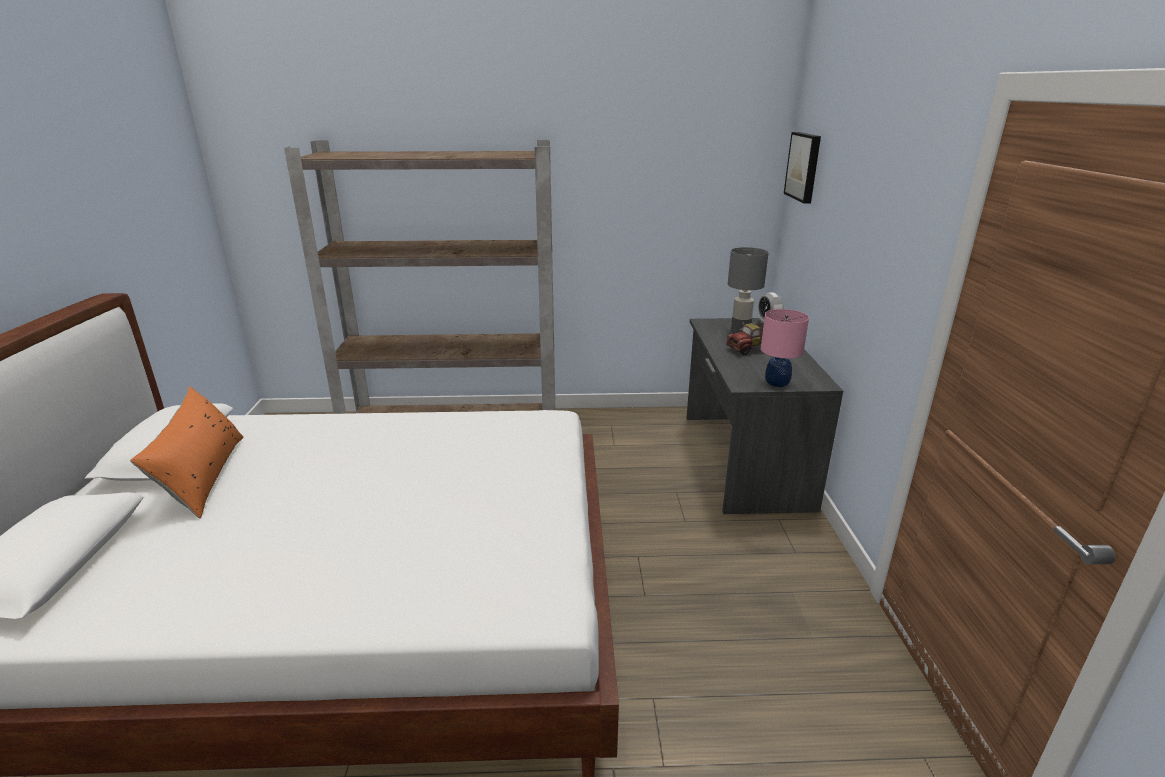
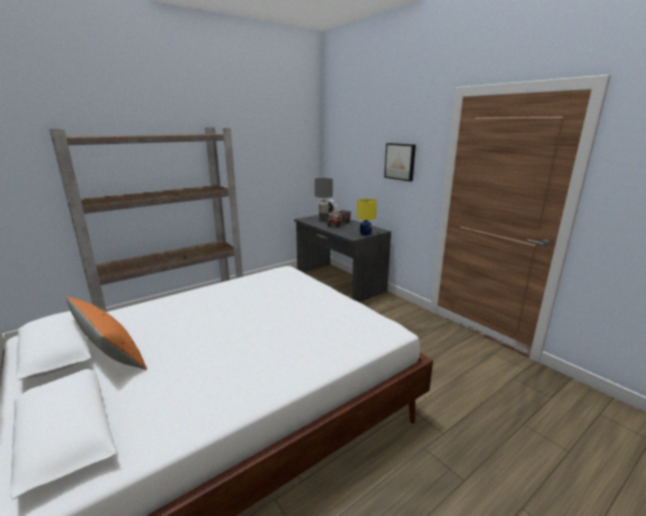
camera: 35 degrees left, 5 degrees down
(776, 384) = (365, 234): pink table lamp -> yellow table lamp
(804, 166) = (336, 138): picture -> picture (400, 161)

